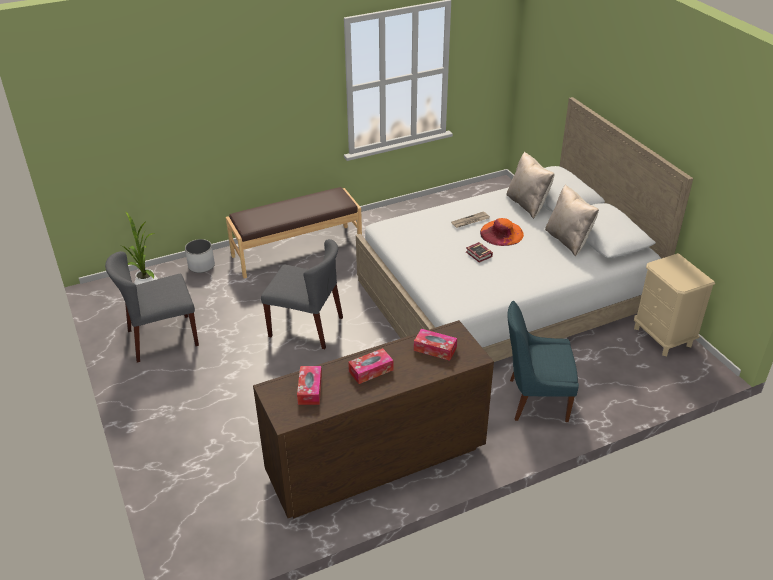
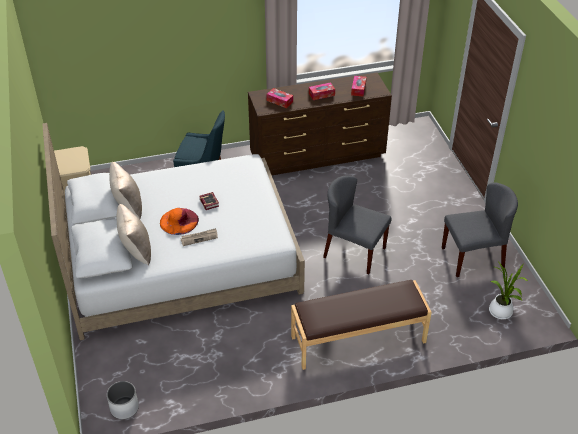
camera: 170 degrees left, 5 degrees up
(201, 266) = (454, 333): white planter -> white planter (124, 408)

